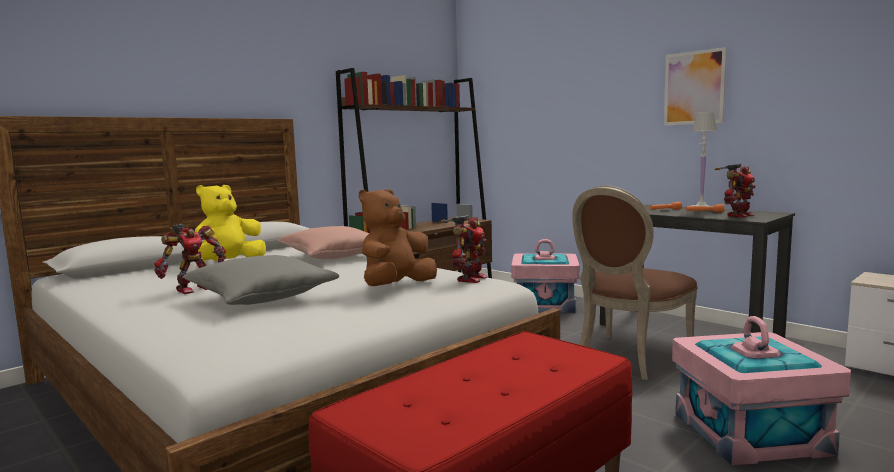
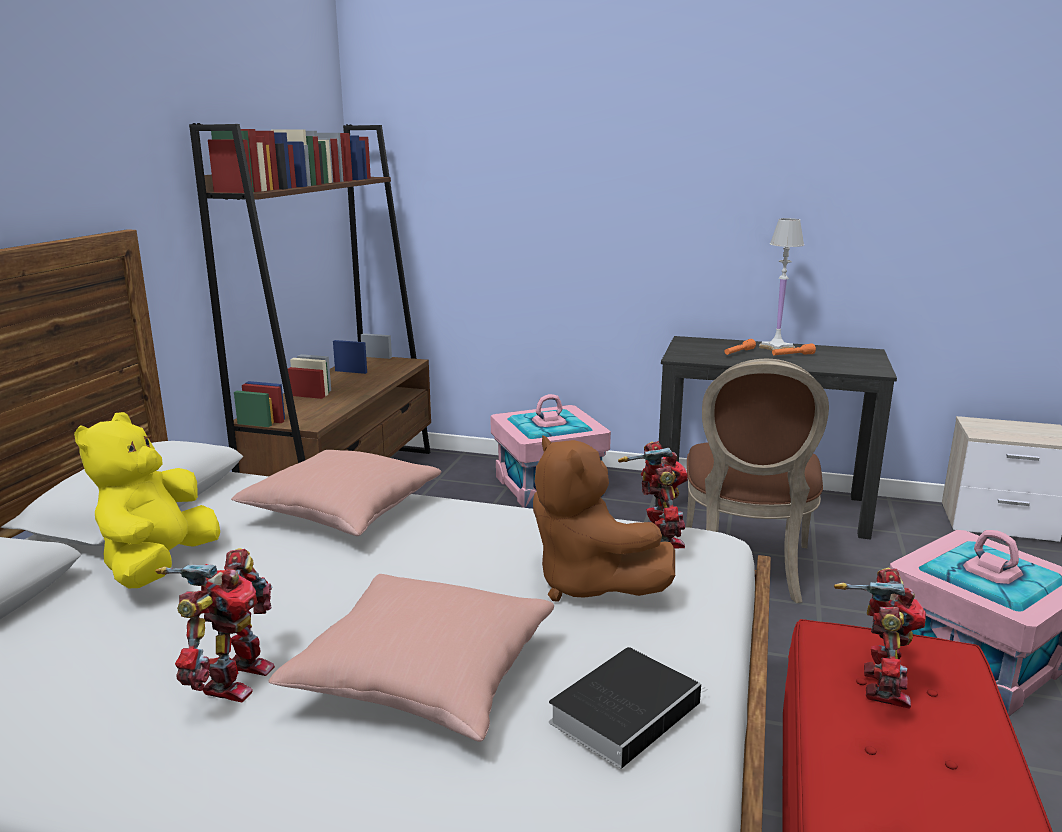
camera: 30 degrees left, 10 degrees up
(261, 298) = (424, 676): grey pillow -> pink pillow
(323, 318) = (626, 710): none -> book
(396, 287) = (588, 584): brown plush toy -> brown plush toy turned 45 degrees counterclockwise
(694, 88) = (761, 179): picture -> none
(738, 215) = (841, 361): toy robot -> toy robot (879, 686)

